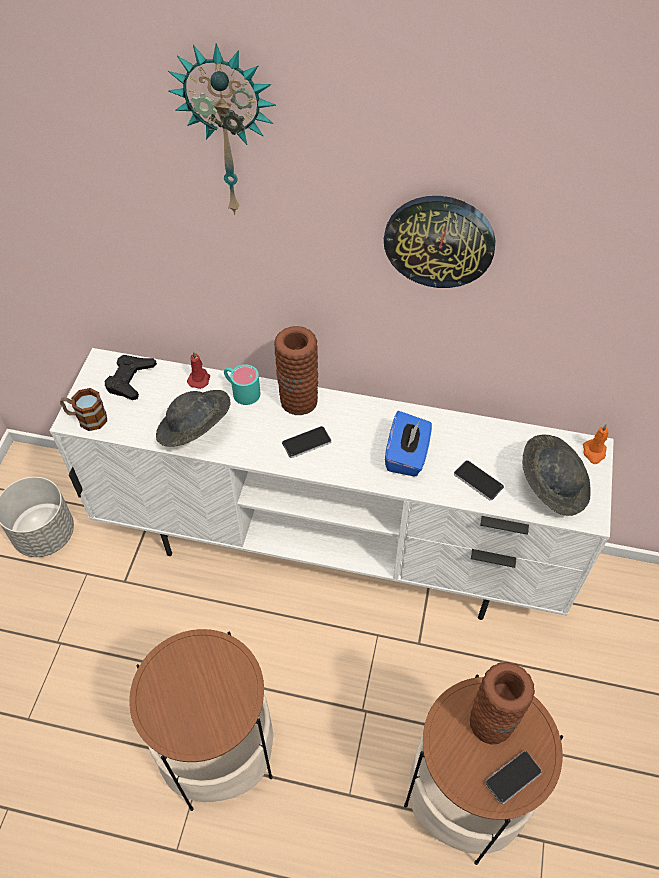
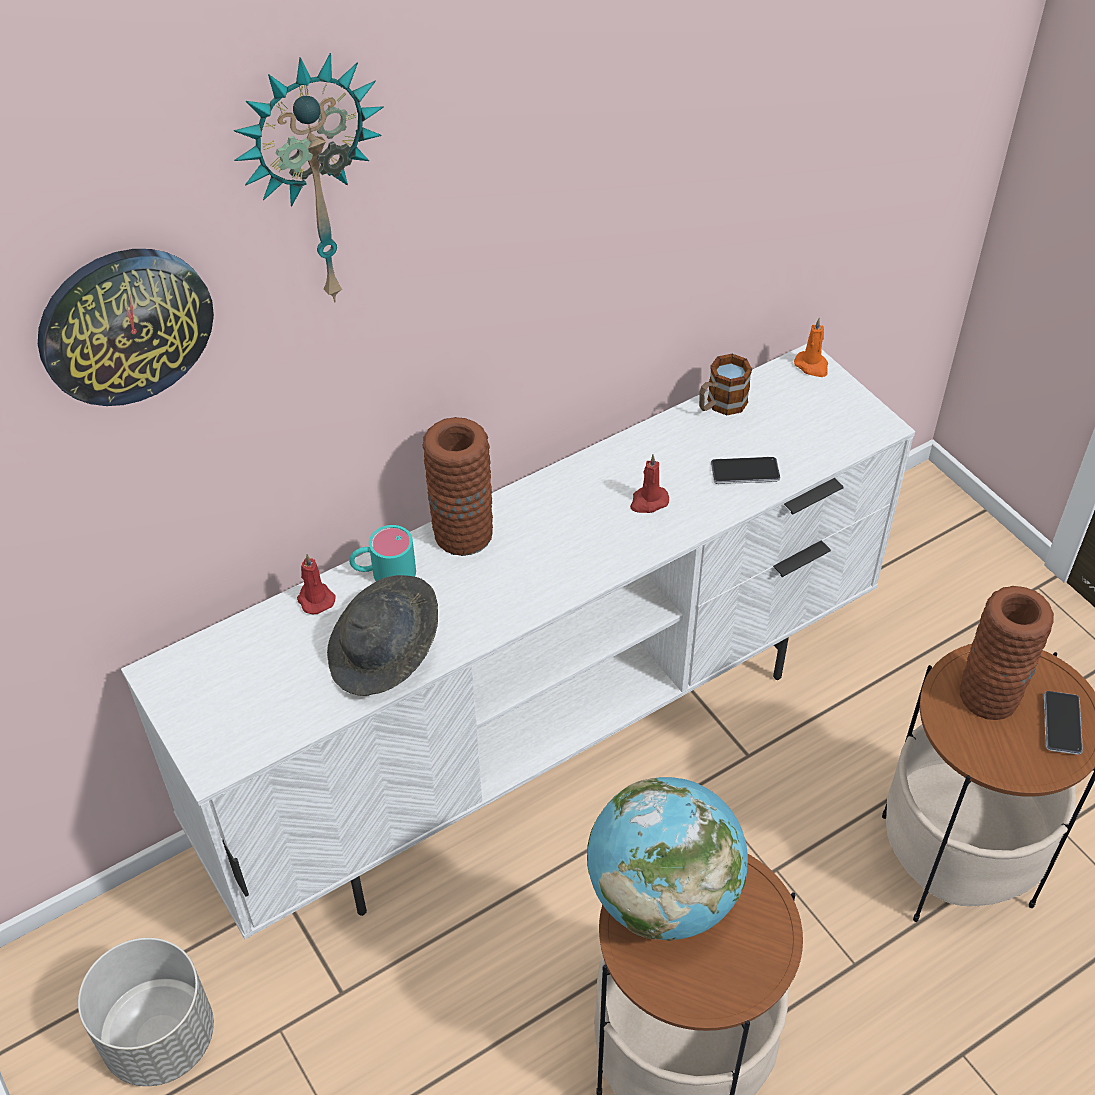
camera: 45 degrees left, 5 degrees down
(86, 418) = (229, 749): mug -> mug (720, 405)
(130, 380) = (227, 664): black game controller -> none
(200, 659) = (663, 896): none -> globe
(306, 442) = (529, 569): phone -> none
(407, 456) = (648, 501): blue tissue box -> red candle
(439, 241) = (588, 192): wall clock -> wall clock (125, 325)
(552, 485) = (813, 423): grey hat -> none

